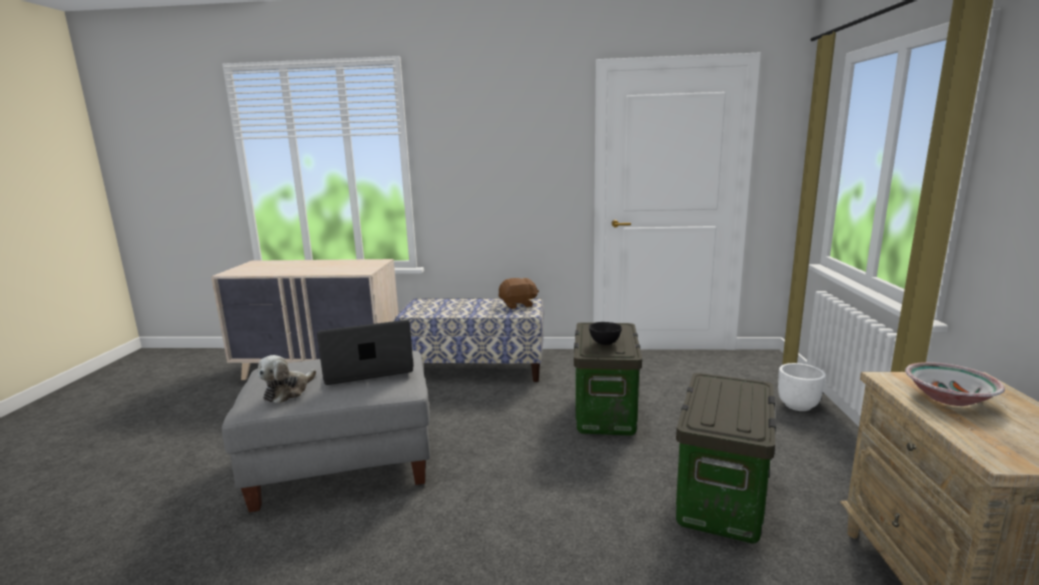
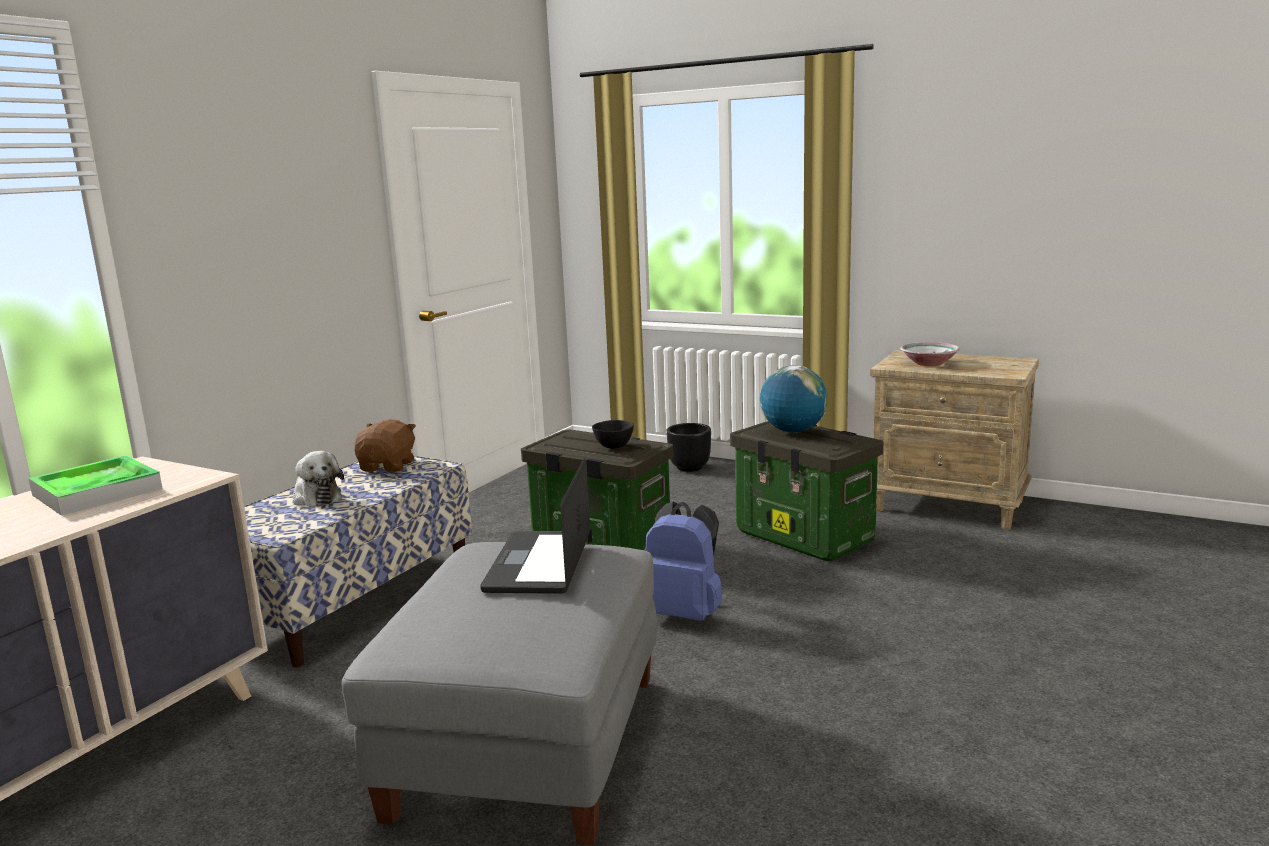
camera: 65 degrees left, 0 degrees up
(288, 392) = (548, 625): plush toy -> plush toy (316, 497)
(342, 265) = (97, 492): none -> tray
(527, 473) = (684, 613): none -> blue backpack
(729, 395) = (793, 431): none -> globe
(798, 406) = (690, 467): white planter -> black planter

